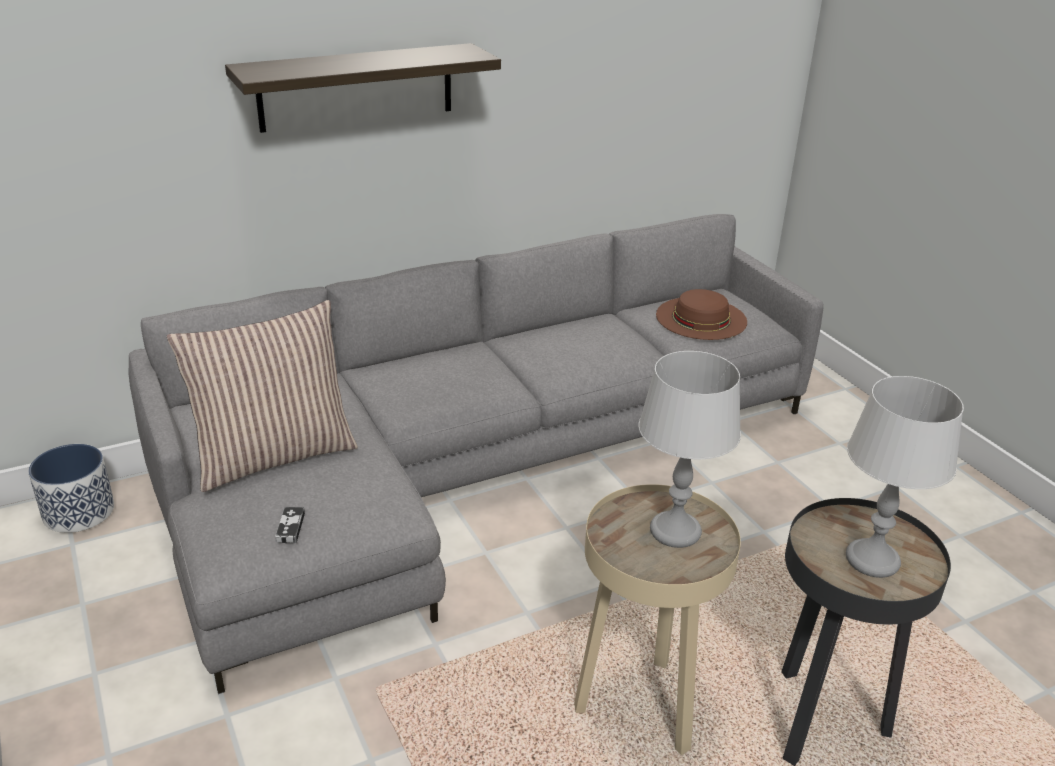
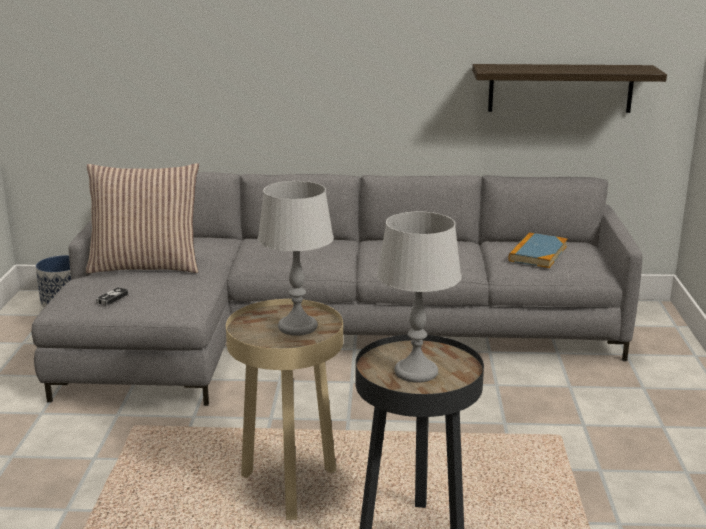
camera: 30 degrees right, 10 degrees down
(356, 87) = (281, 35): shelf -> shelf (560, 88)
(701, 318) = (538, 253): brown hat -> book

